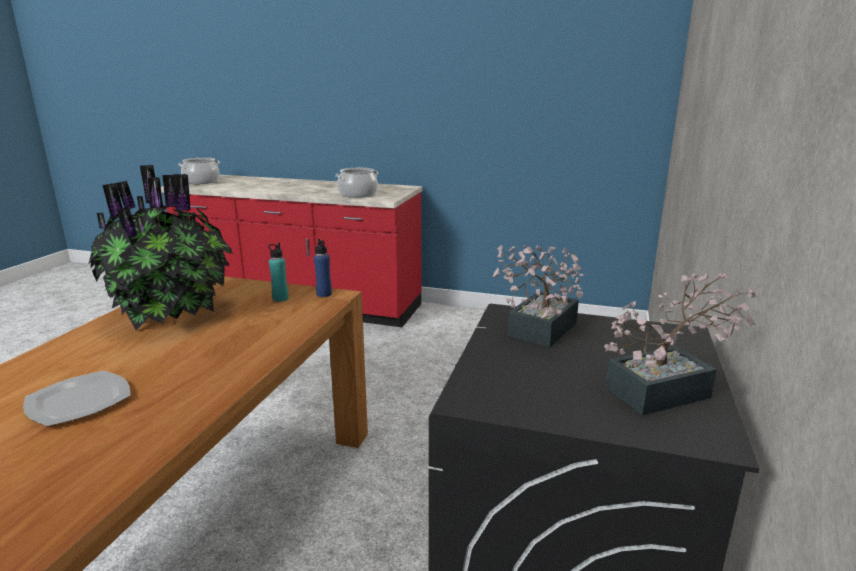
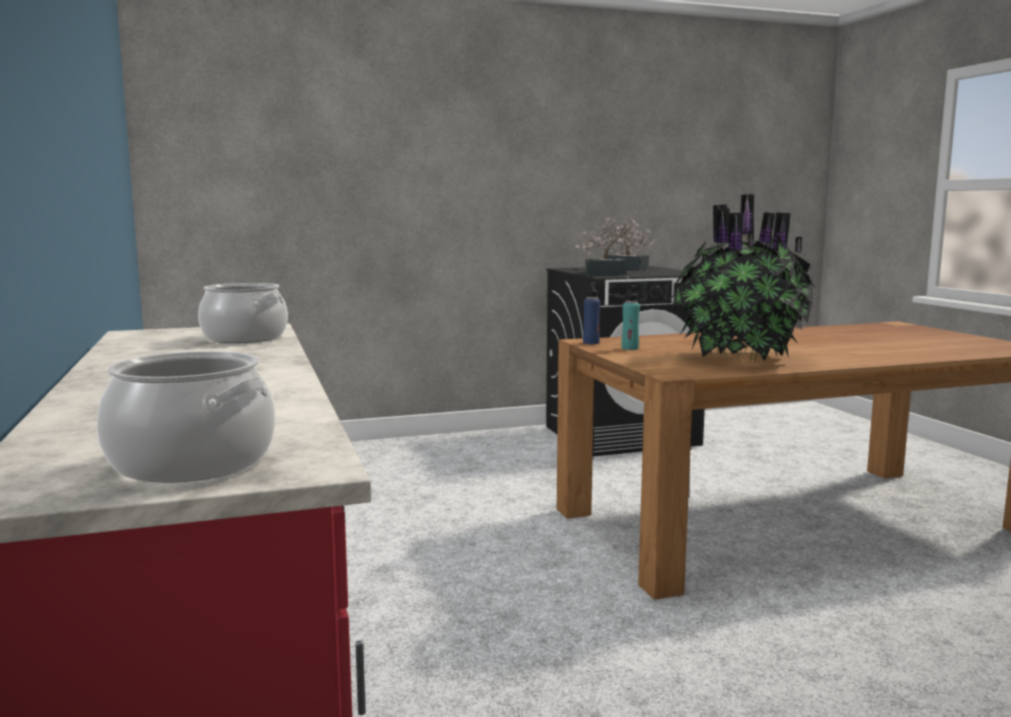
camera: 125 degrees left, 10 degrees down
(78, 401) = (844, 342): plate -> none

